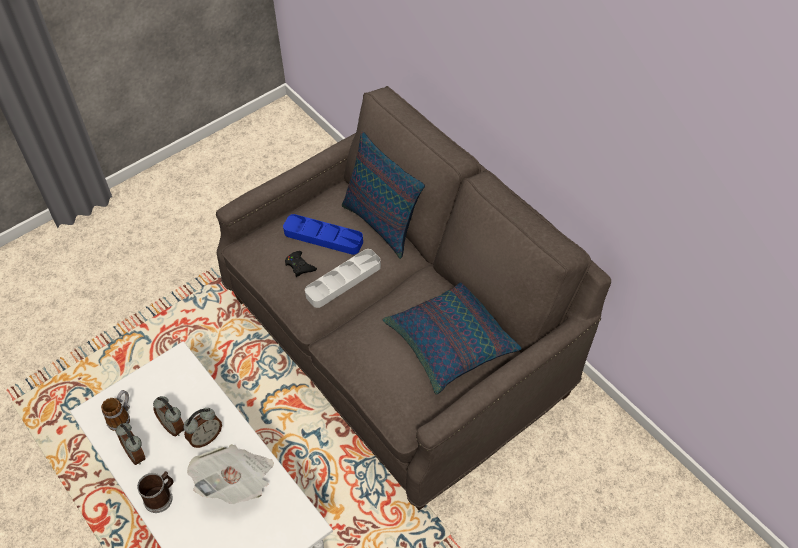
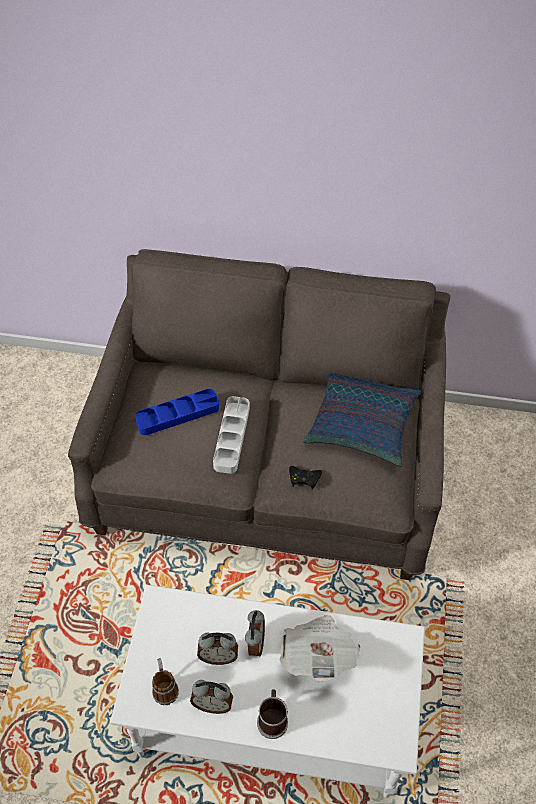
camera: 45 degrees left, 0 degrees up
(299, 266) = (184, 450): black game controller -> black game controller (304, 478)
(381, 225) = (211, 374): blue pillow -> none

